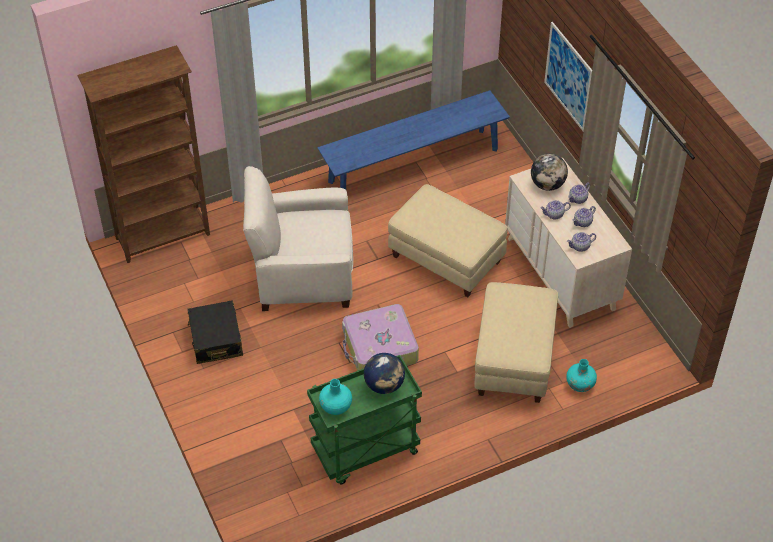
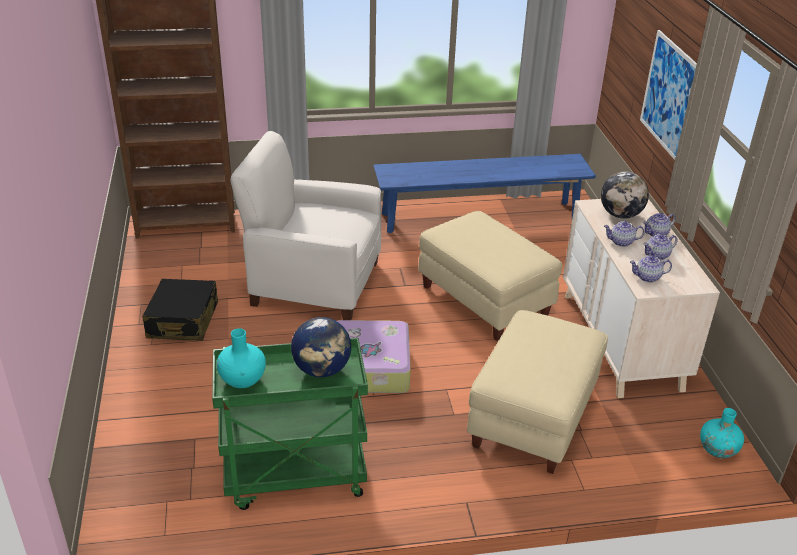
camera: 15 degrees right, 15 degrees down
(580, 384) = (616, 465): turquoise vase -> turquoise vase (717, 450)

